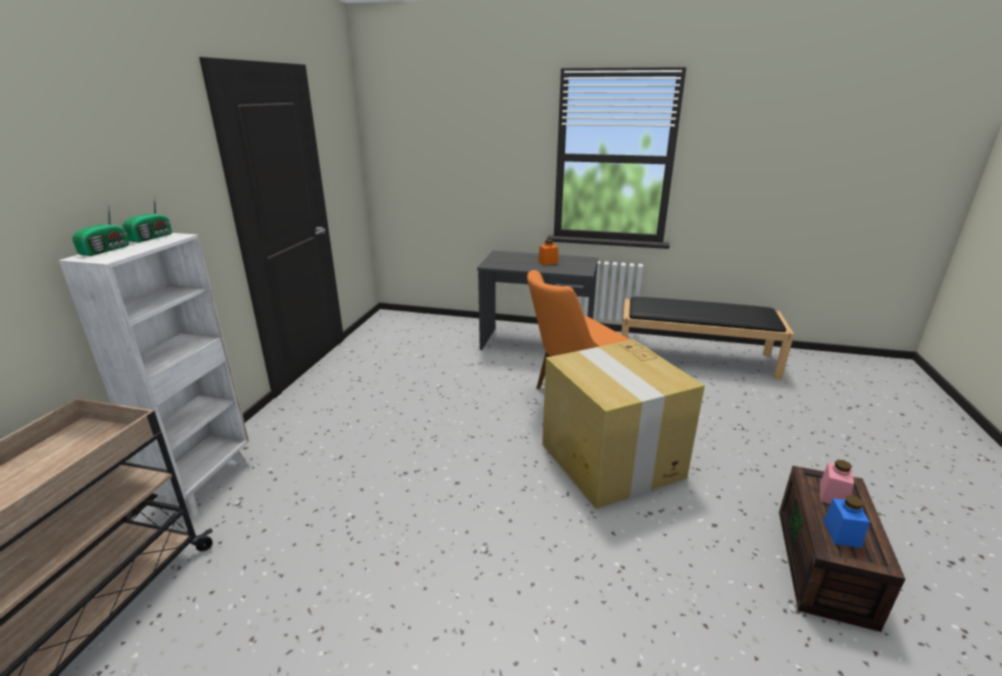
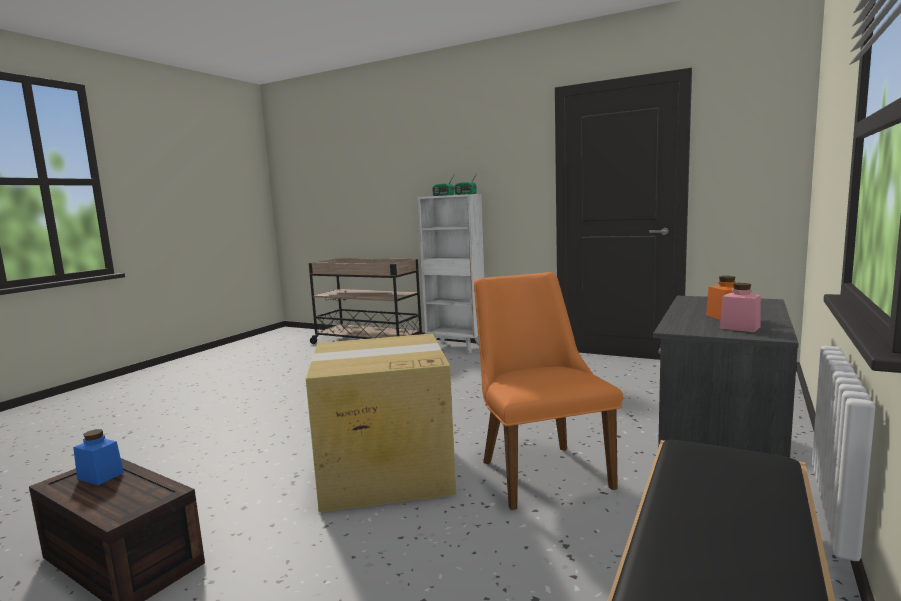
camera: 105 degrees right, 15 degrees down
(832, 495) = (130, 496): pink jar -> pink jar (739, 327)

